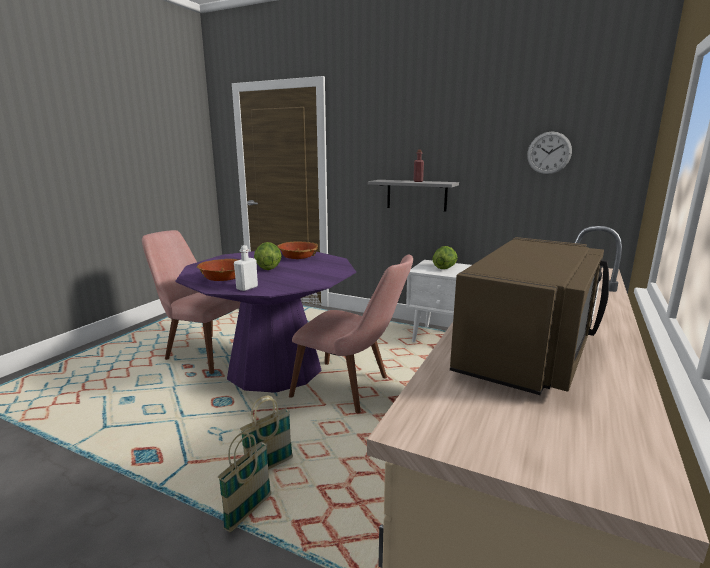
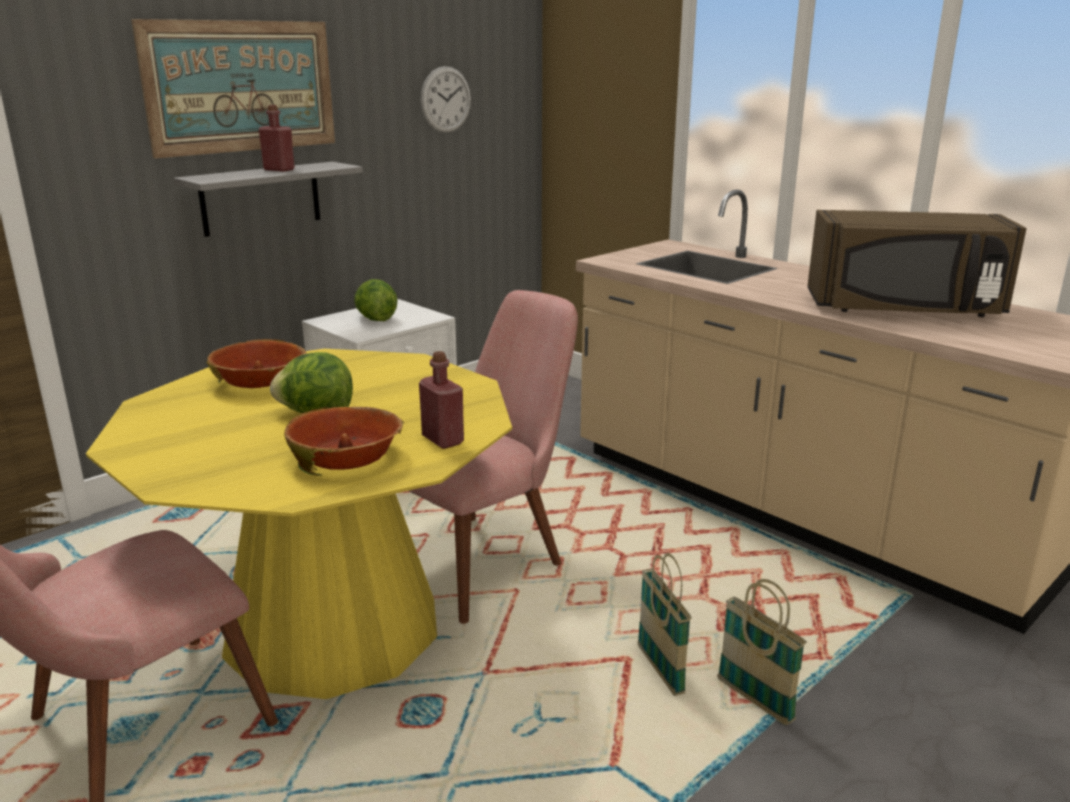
camera: 70 degrees left, 5 degrees up
(247, 288) = (442, 440): white bottle -> red bottle
(274, 368) = (332, 628): purple dining table -> yellow dining table
(415, 141) = (241, 86): none -> picture
(529, 351) = (904, 309): brown microwave -> brown microwave turned 135 degrees clockwise

